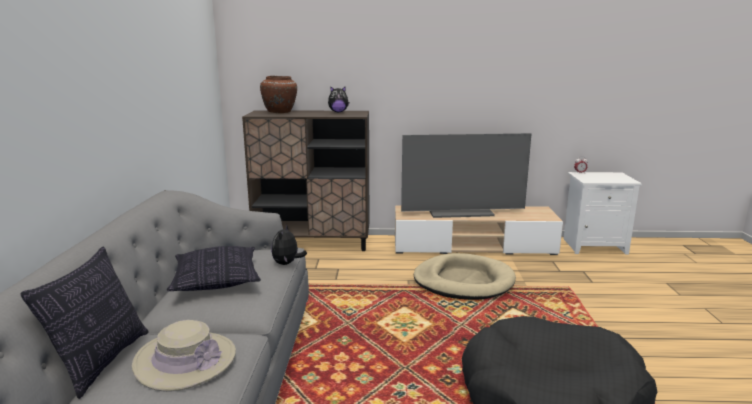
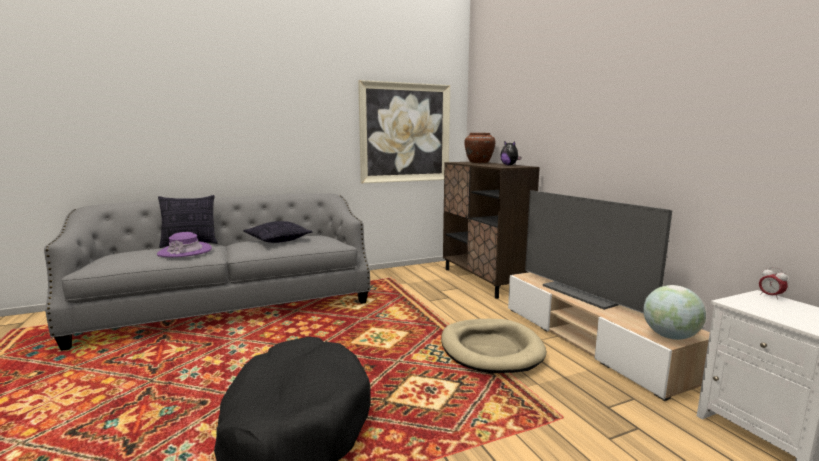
camera: 65 degrees right, 5 degrees down
(185, 360) = (185, 251): beige hat -> purple hat
(188, 81) = (405, 133): none -> picture
(287, 263) = (318, 248): plush toy -> none
(545, 215) = (670, 336): none -> globe

